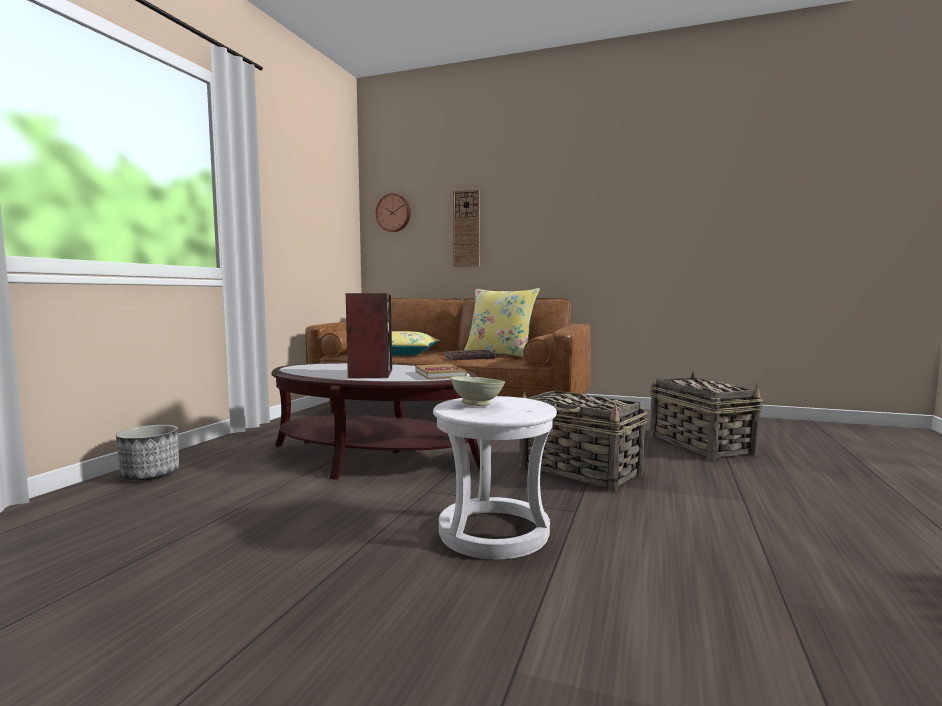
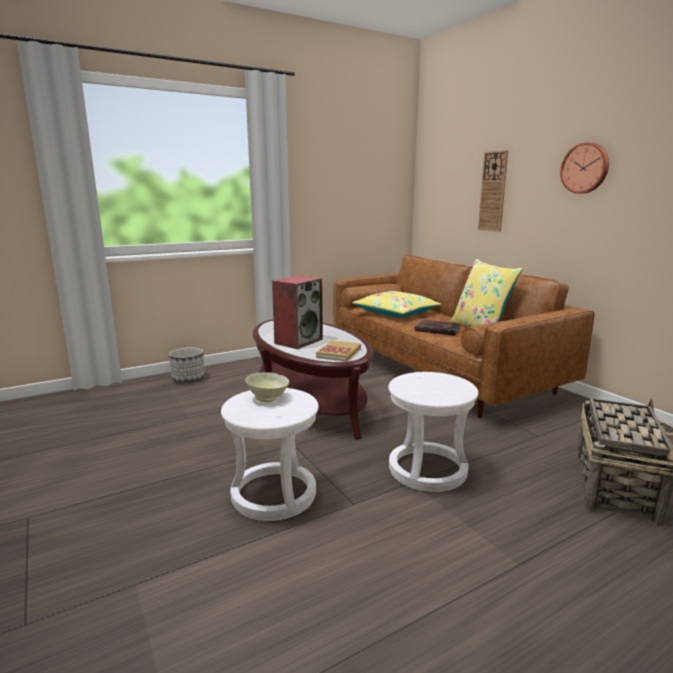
camera: 40 degrees right, 10 degrees up
(393, 213) = (438, 173): wall clock -> wall clock (585, 168)
(581, 471) = (428, 470): basket -> white stool

